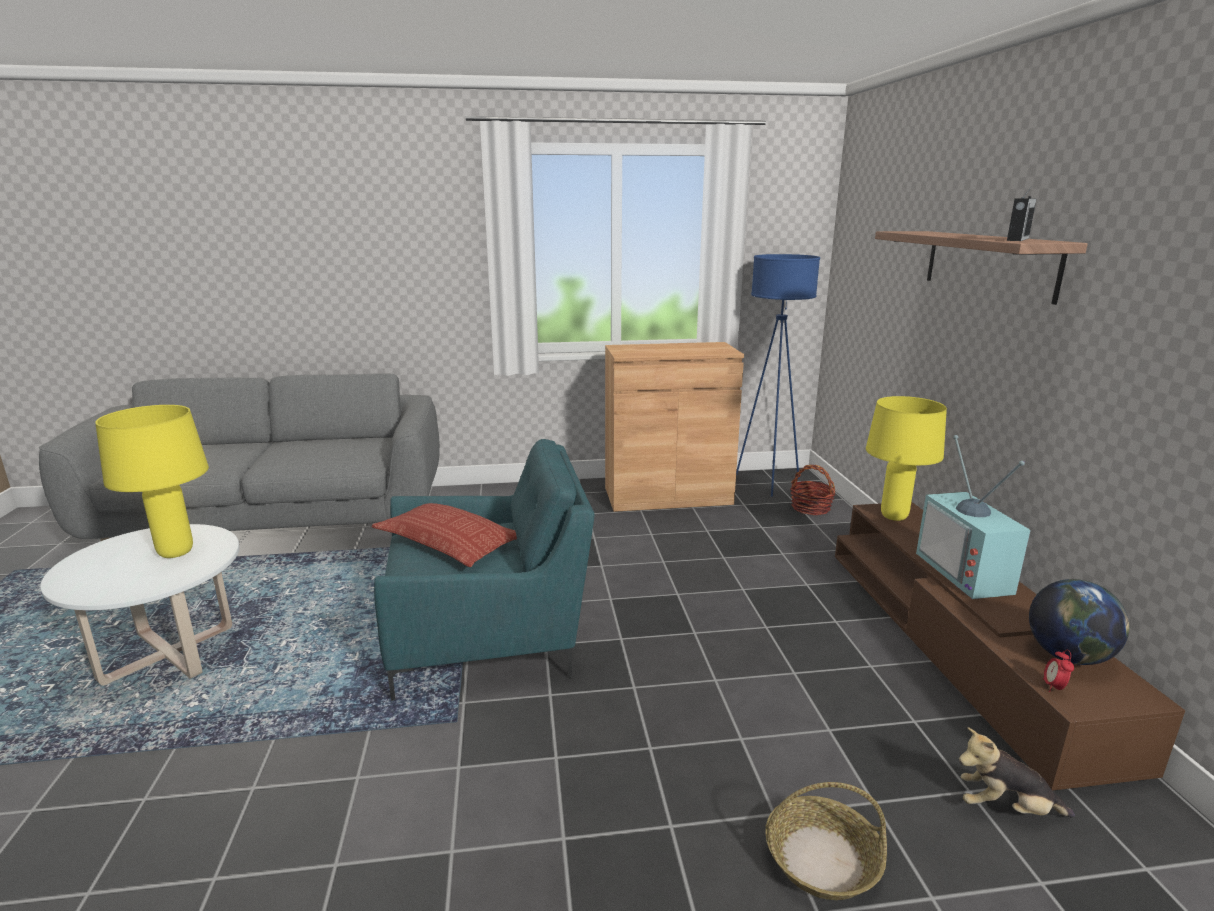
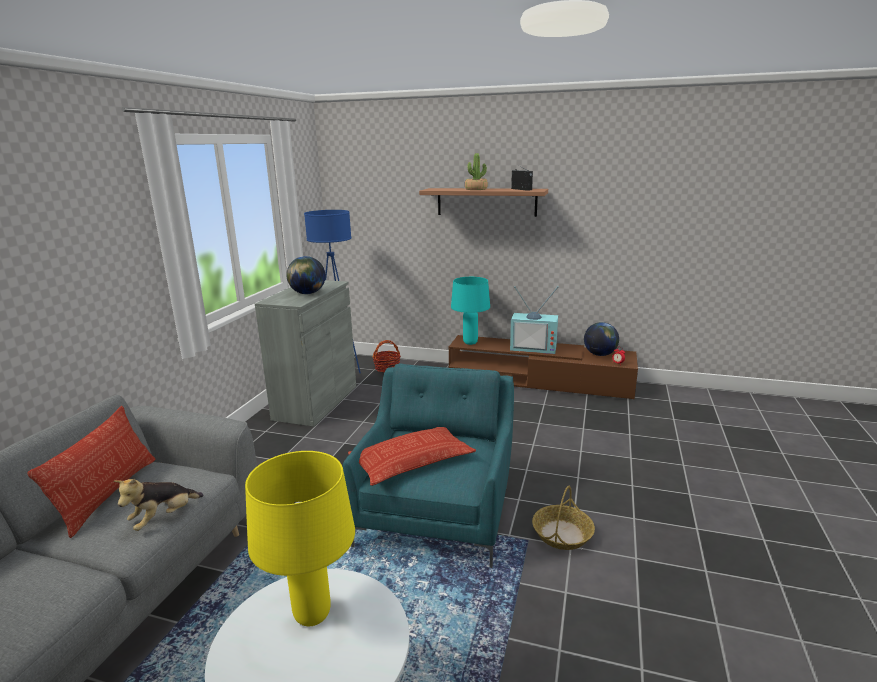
camera: 65 degrees left, 0 degrees up
(332, 441) = (108, 494): none -> pillow
(665, 351) = (307, 293): none -> globe
(667, 496) = (316, 402): brown cabinet -> grey cabinet
(821, 860) = (657, 455): basket -> basket (562, 534)
(894, 517) = (470, 343): yellow table lamp -> turquoise table lamp
(954, 235) = (476, 189): none -> potted plant
(1005, 808) = (638, 411): plush toy -> plush toy (164, 518)

